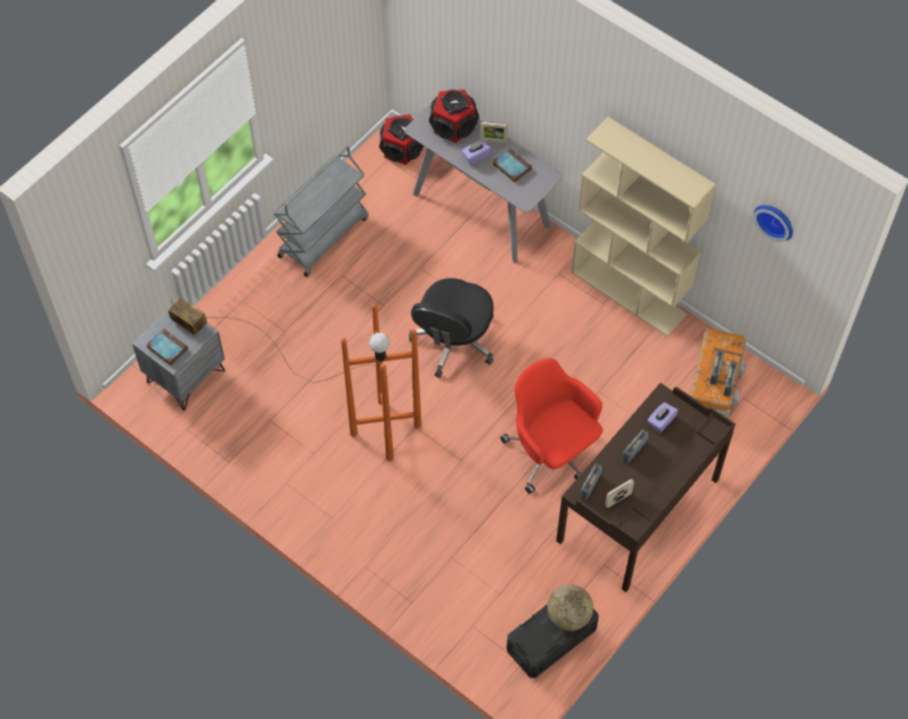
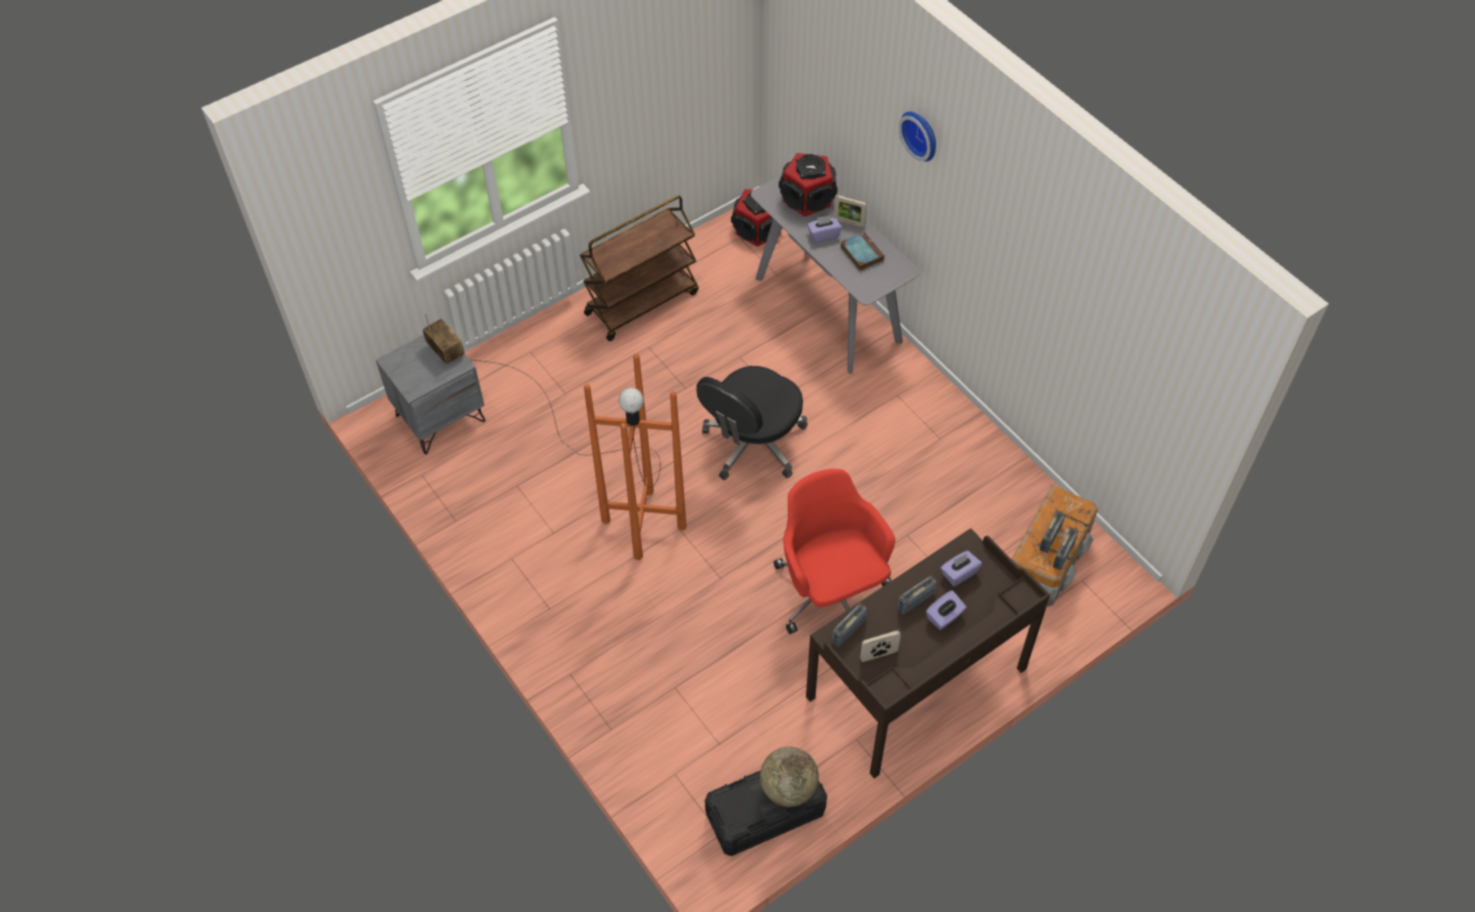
camera: 15 degrees right, 5 degrees down
(166, 348) = (411, 373): book -> none
(323, 236) = (642, 302): grey cart -> brown cart
(629, 293) = (974, 433): beige bookcase -> none
(659, 458) = (944, 617): none -> purple tissue box
(775, 220) = (1151, 348): wall clock -> wall clock (921, 134)

